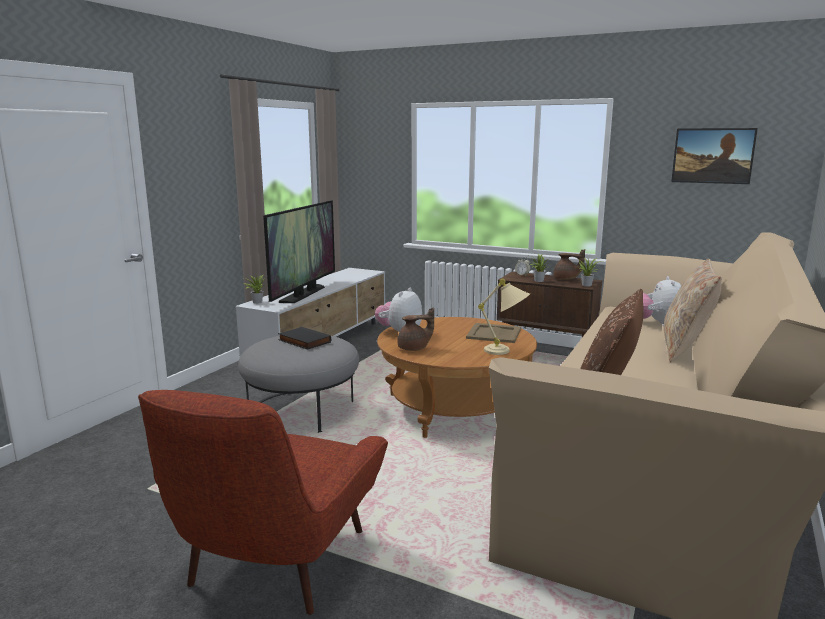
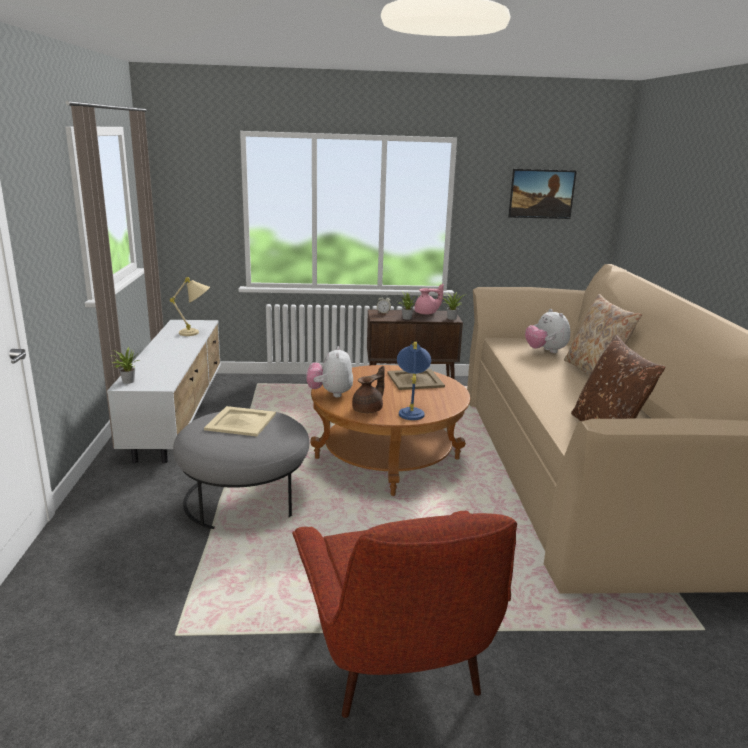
camera: 30 degrees left, 5 degrees up
(303, 294) = (169, 362): television -> none
(303, 341) = (240, 422): black book -> beige tray
(452, 355) = (411, 411): none -> blue table lamp
(506, 352) = (450, 398): beige table lamp -> beige table lamp (196, 333)
(566, 279) = (426, 313): brown teapot -> pink teapot

